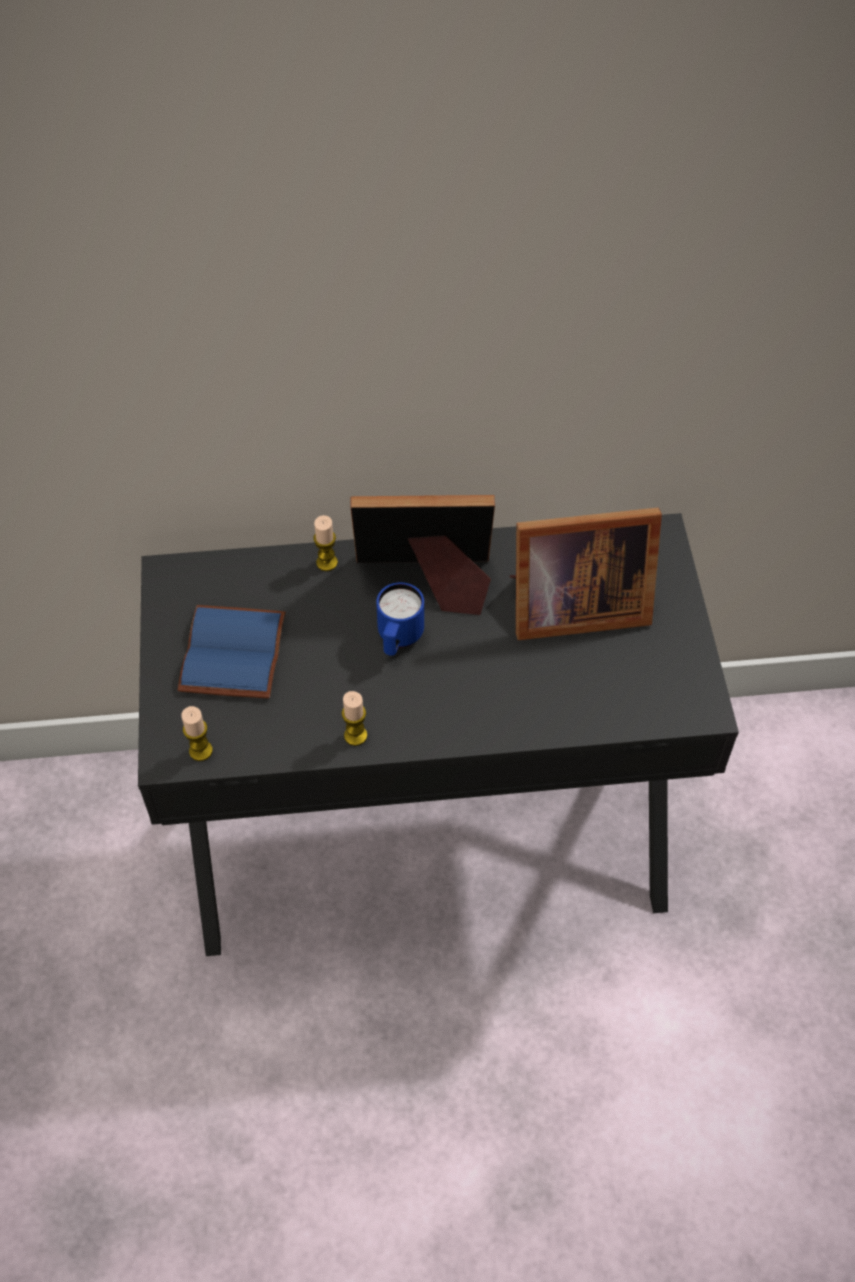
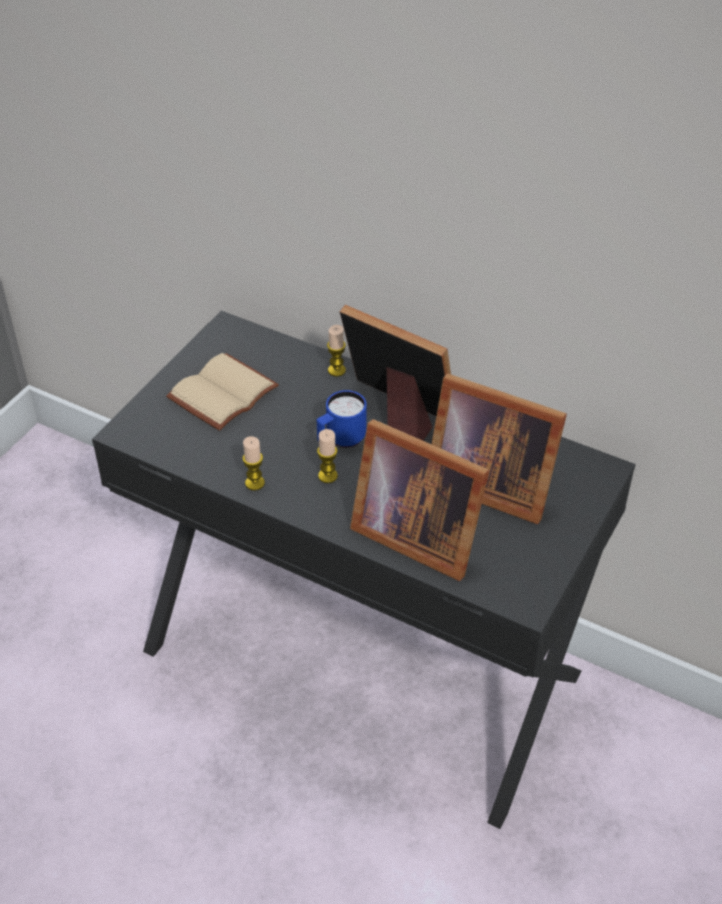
camera: 35 degrees right, 10 degrees down
(200, 751) = (148, 439): candle -> candle (328, 476)
(236, 655) = (224, 395): blue book -> beige book
(551, 698) = (415, 533): none -> picture frame

